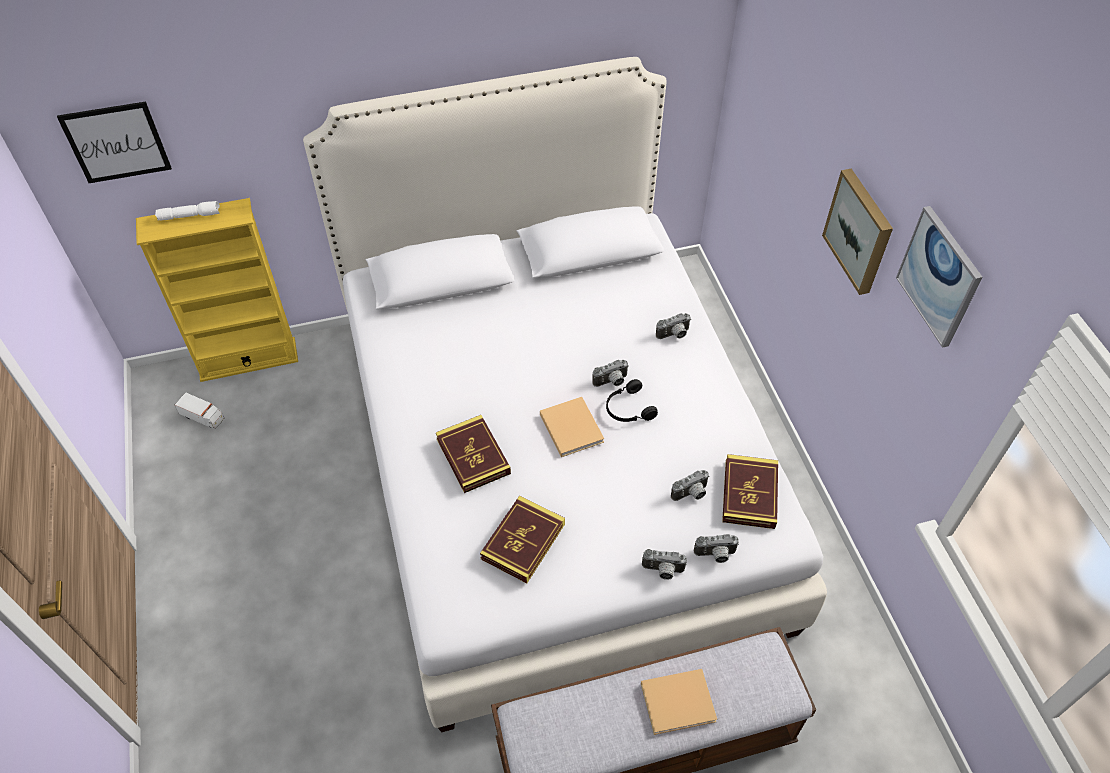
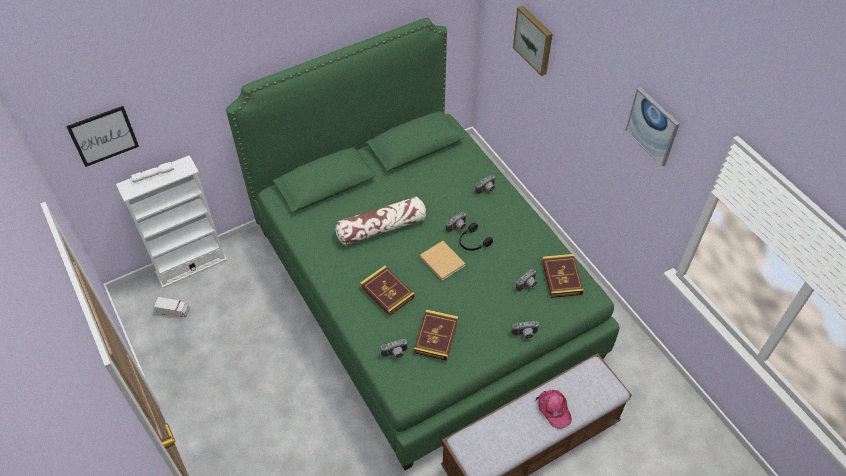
camera: 15 degrees left, 0 degrees up
(248, 359) = (191, 265): yellow bookcase -> white bookcase
(499, 359) = (381, 228): none -> pillow
(553, 466) = (422, 291): white bed -> green bed
(680, 702) = (553, 409): beige book -> pink cap
(715, 555) = (552, 318): camera -> camera (395, 354)
(860, 231) = (595, 105): picture -> picture (534, 39)

